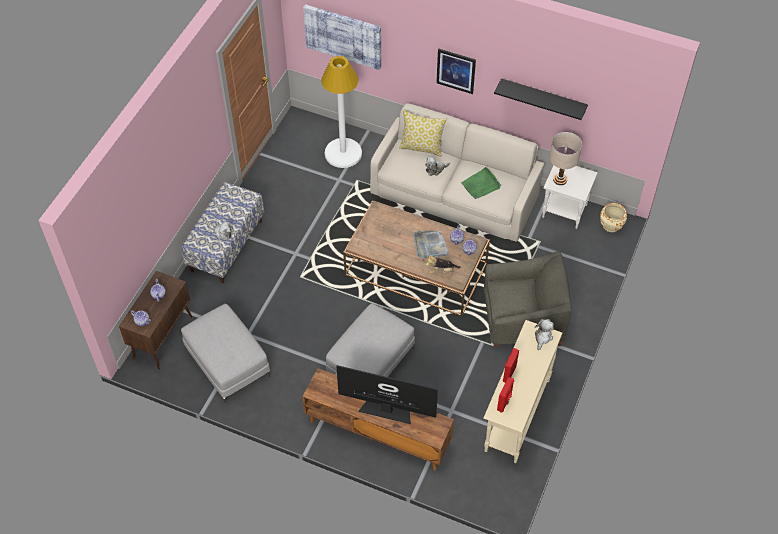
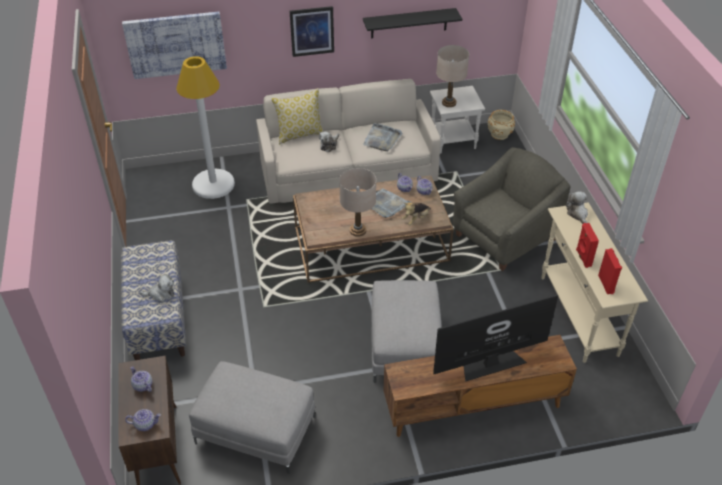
camera: 35 degrees left, 10 degrees down
(391, 256) = (358, 230): none -> beige table lamp
(481, 185) = (382, 139): green tray -> grey tray

